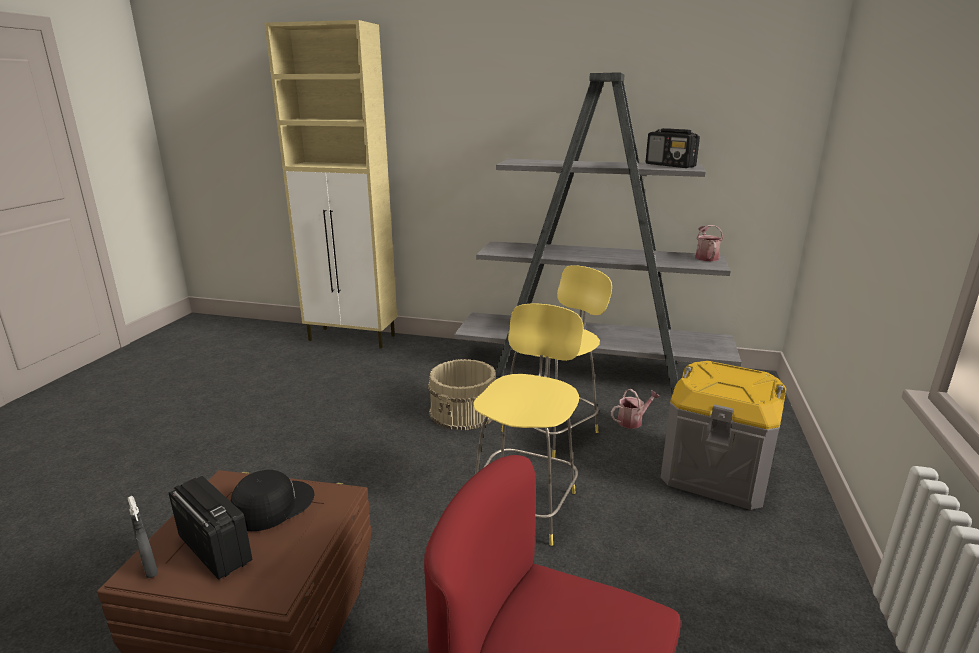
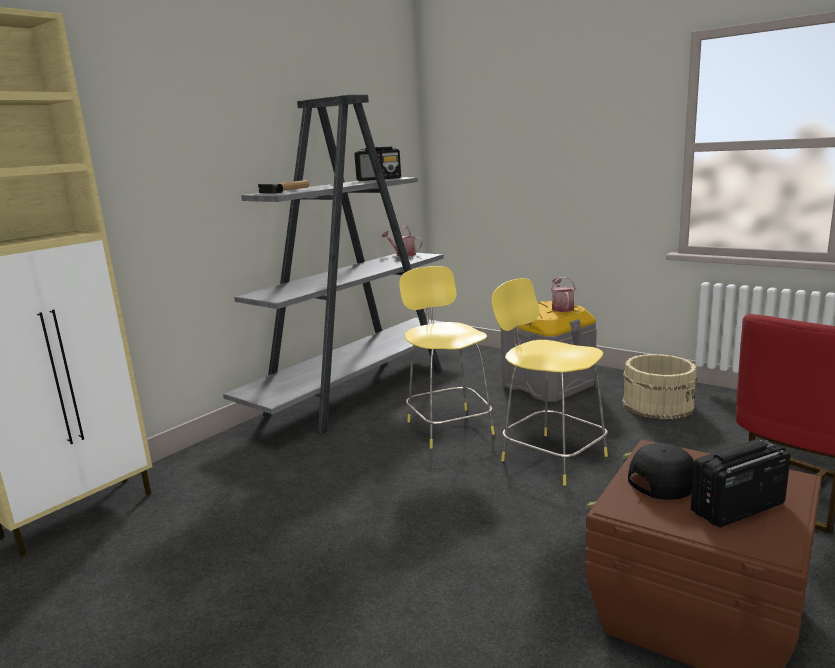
camera: 65 degrees left, 5 degrees down
(150, 569) = (772, 542): grey spray bottle -> none
(272, 505) = (667, 480): black cap -> black cap turned 90 degrees clockwise
(464, 412) = (378, 461): beige bucket -> beige bucket (658, 405)
(537, 161) = (286, 190): none -> hammer
(633, 421) = (460, 394): watering can -> watering can (562, 308)

